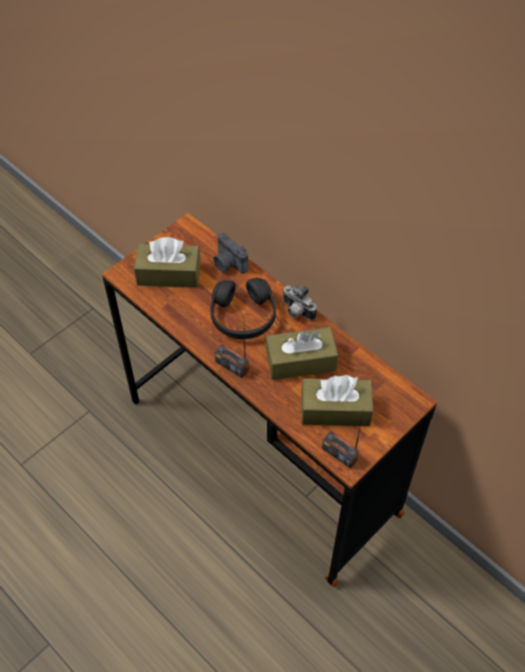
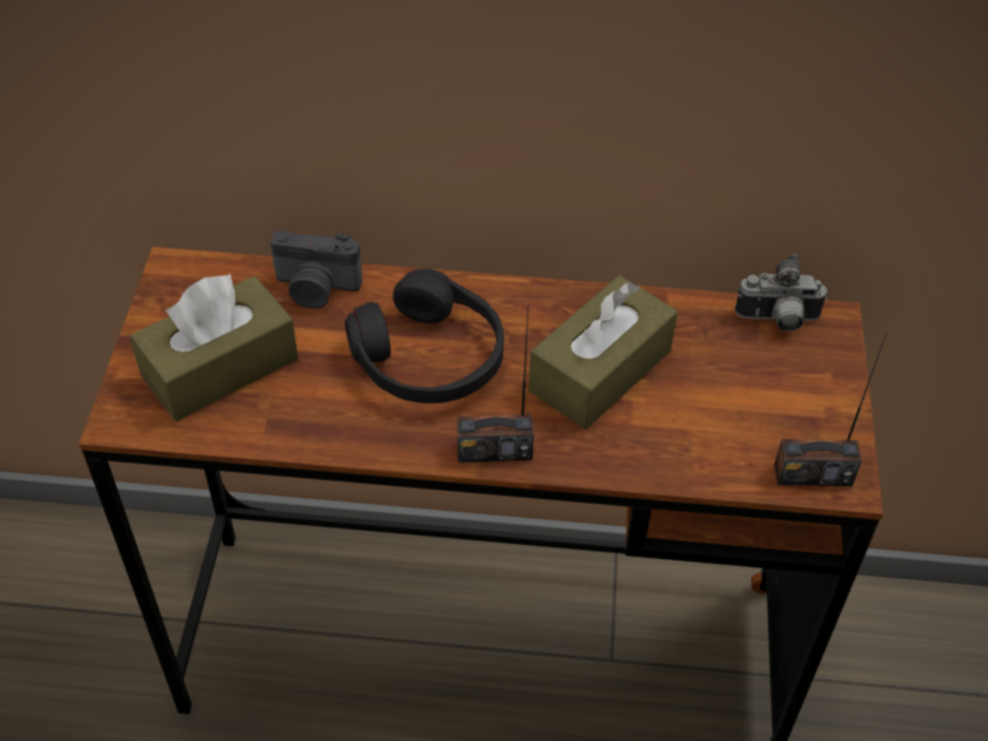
camera: 40 degrees left, 5 degrees down
(296, 312) = (512, 298): camera -> camera (777, 321)
(335, 410) = (733, 410): brown tissue box -> none

